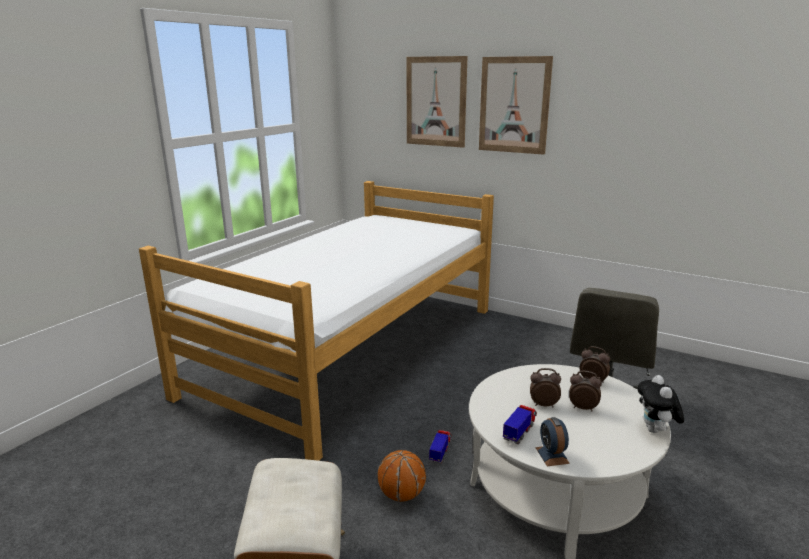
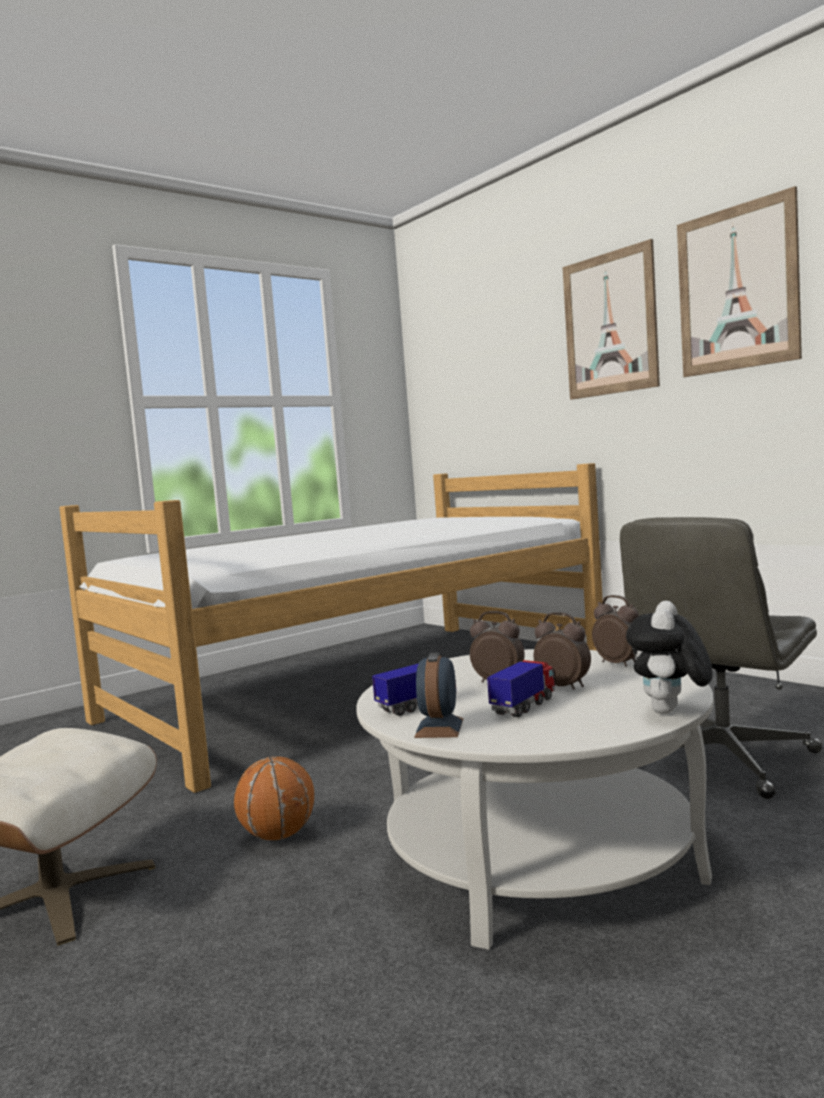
camera: 20 degrees right, 15 degrees down
(436, 102) = (513, 345): picture -> picture (737, 288)
(440, 453) = (382, 796): toy truck -> toy truck (524, 706)

